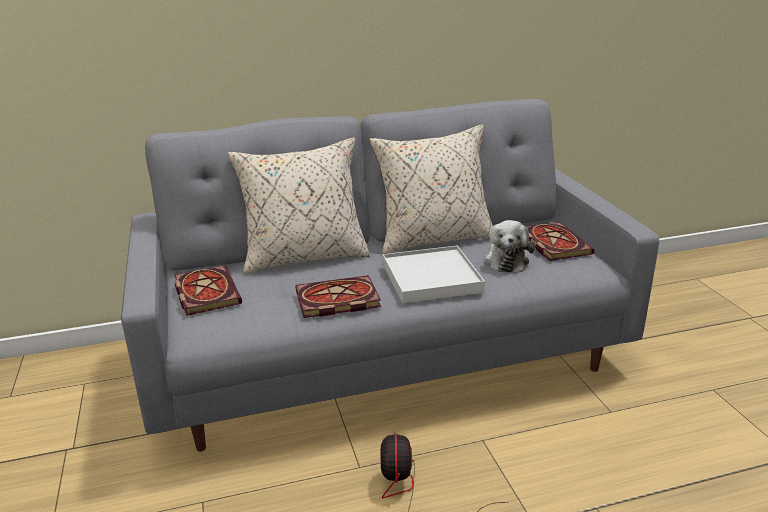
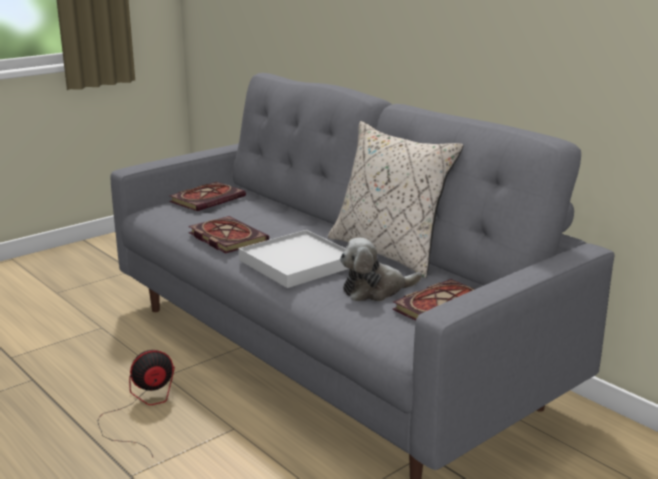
camera: 65 degrees right, 5 degrees down
(304, 257) = (297, 214): beige pillow -> none

